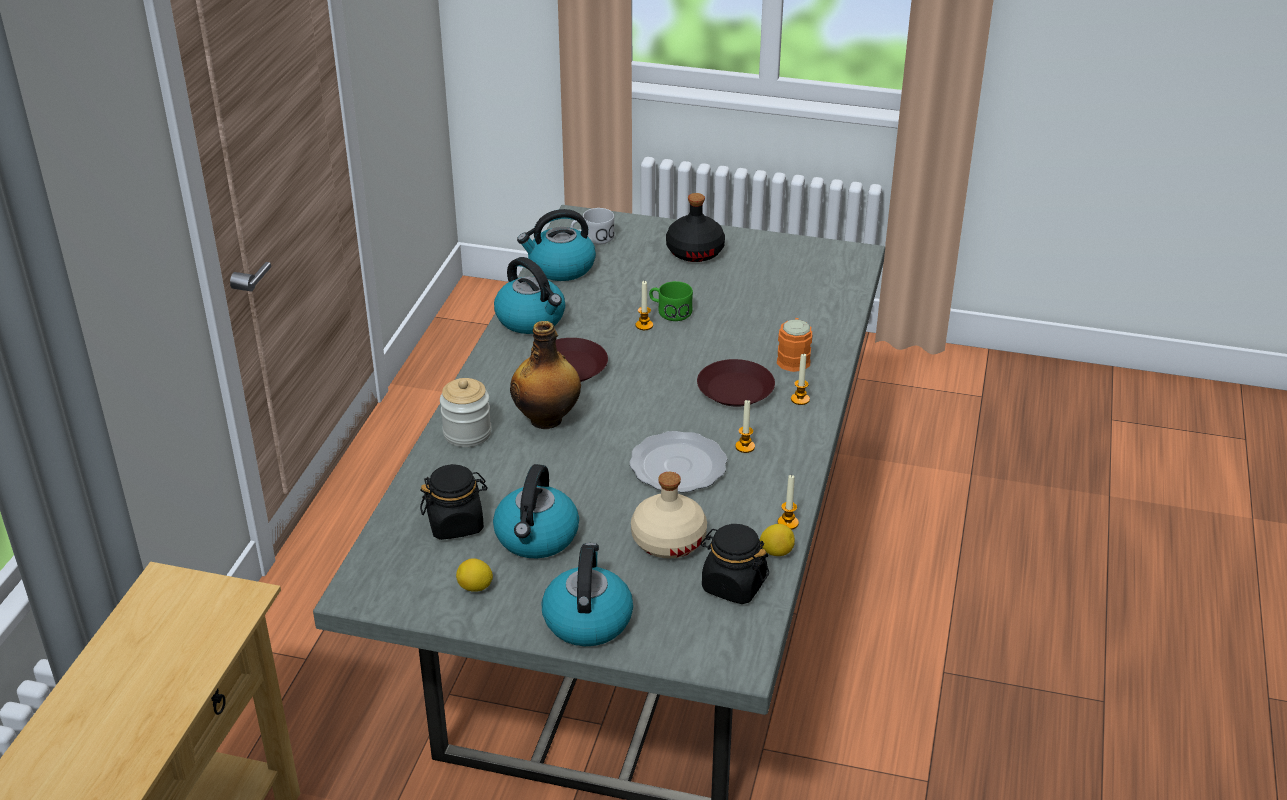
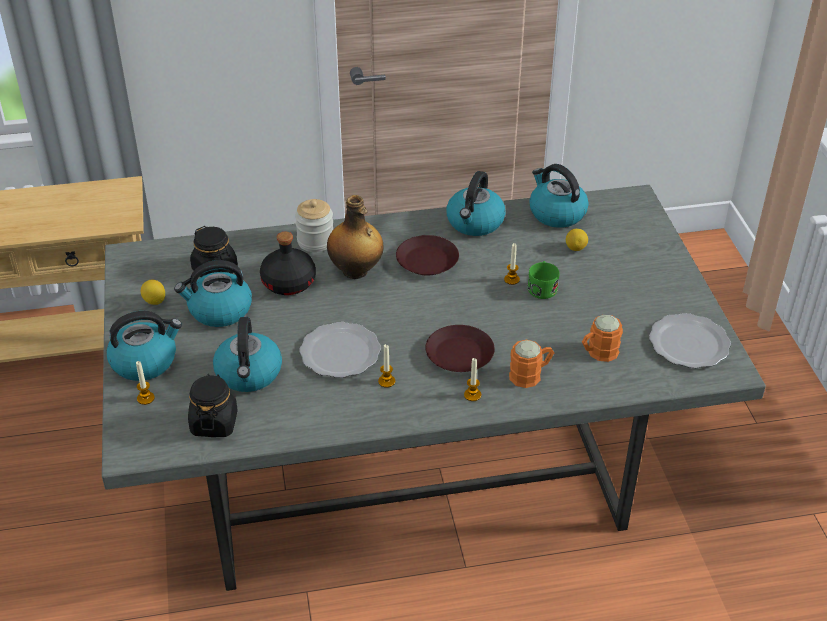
camera: 65 degrees right, 5 degrees up
(592, 237) = (614, 214): white mug -> none
(668, 540) = (249, 374): beige bottle -> kettle
(695, 251) = (644, 273): black bottle -> black bottle (289, 282)
(776, 552) = (264, 436): lemon -> lemon (575, 248)
(788, 311) = (598, 353): none -> orange mug
(788, 523) = (303, 432): candle -> candle (145, 398)
(810, 262) = (689, 344): none -> plate

